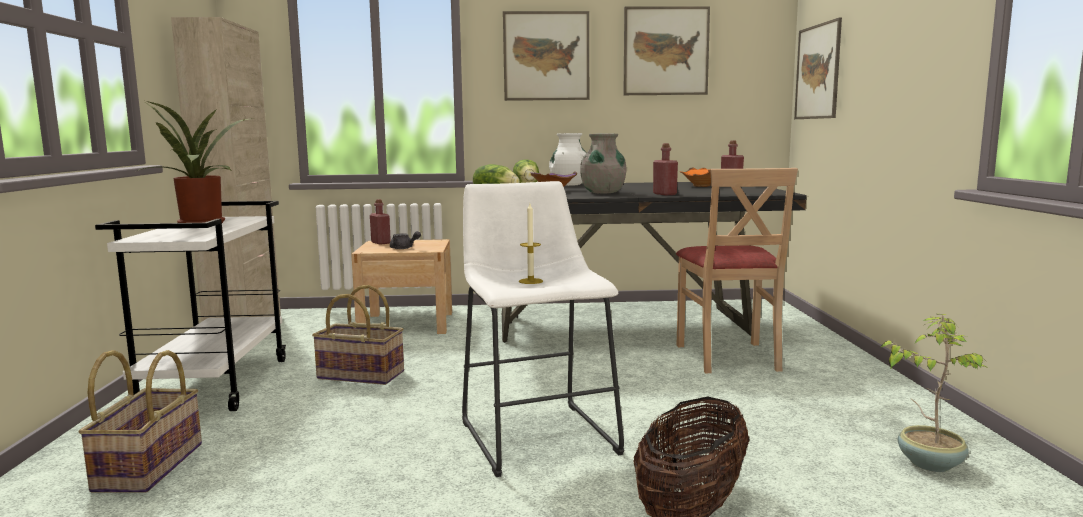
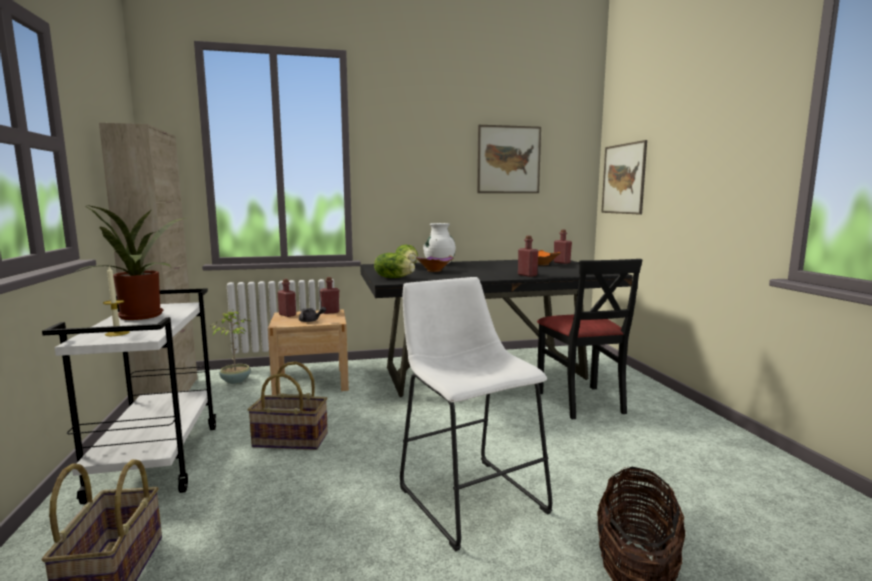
camera: 10 degrees left, 0 degrees up
(431, 241) = (330, 312): none -> red bottle
(530, 281) = (465, 367): candle -> candle (117, 333)
(546, 56) = (418, 161): picture -> none
(603, 192) = (477, 274): grey vase -> none
(728, 357) = (581, 402): beige chair -> black chair
(929, 463) = (782, 499): potted plant -> potted plant (236, 380)

